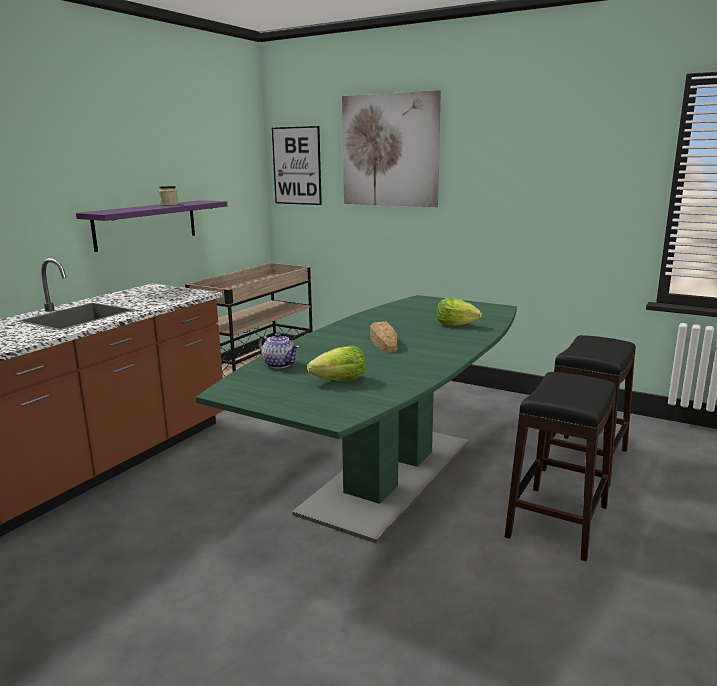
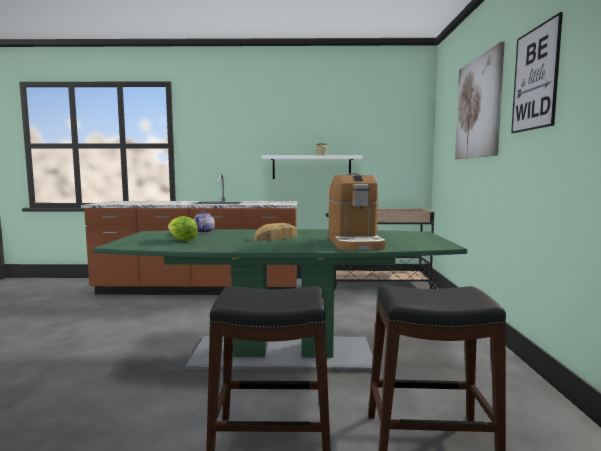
camera: 60 degrees right, 10 degrees down
(146, 224) = (311, 167): purple shelf -> white shelf
(297, 166) = (442, 132): picture -> picture (535, 79)
(455, 325) = (354, 243): lettuce -> coffee machine

